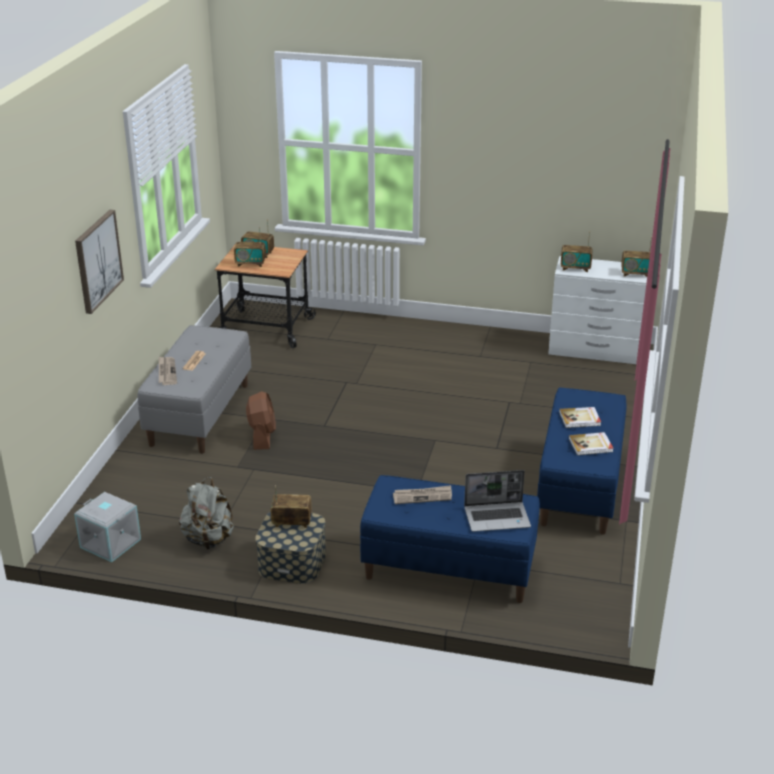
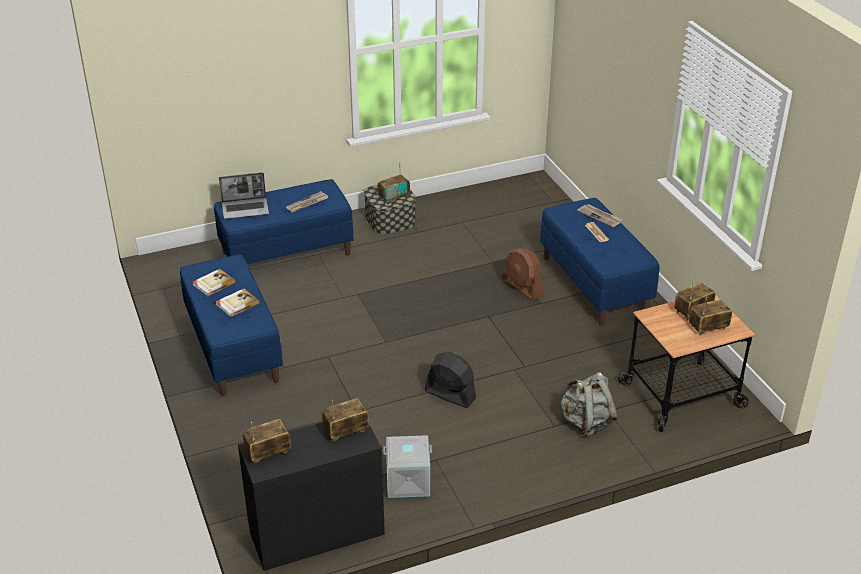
camera: 145 degrees right, 5 degrees up
(97, 260) = (629, 87): picture -> none
(111, 543) = (511, 188): grey storage box -> grey storage box (407, 482)
(199, 414) = (595, 284): grey bench -> blue bench
(209, 539) = (457, 211): grey backpack -> grey backpack (586, 423)
(426, 386) = (450, 394): none -> black fan
(497, 517) = (246, 209): laptop -> laptop turned 150 degrees counterclockwise
(597, 351) = (315, 532): white dresser -> black dresser

